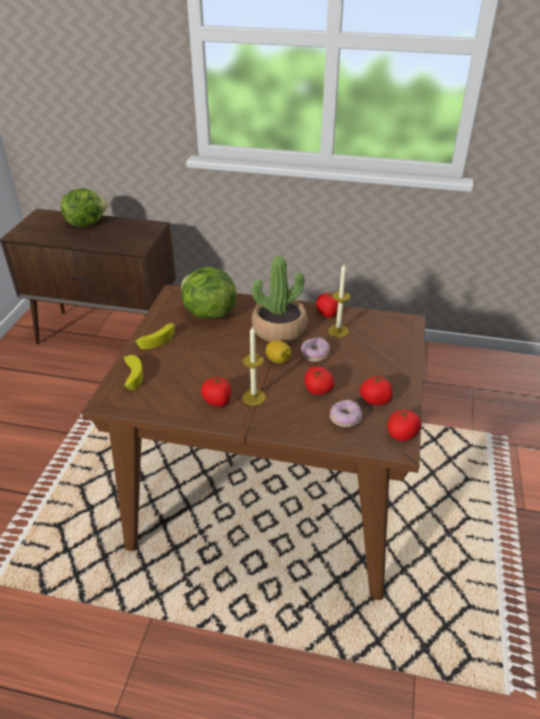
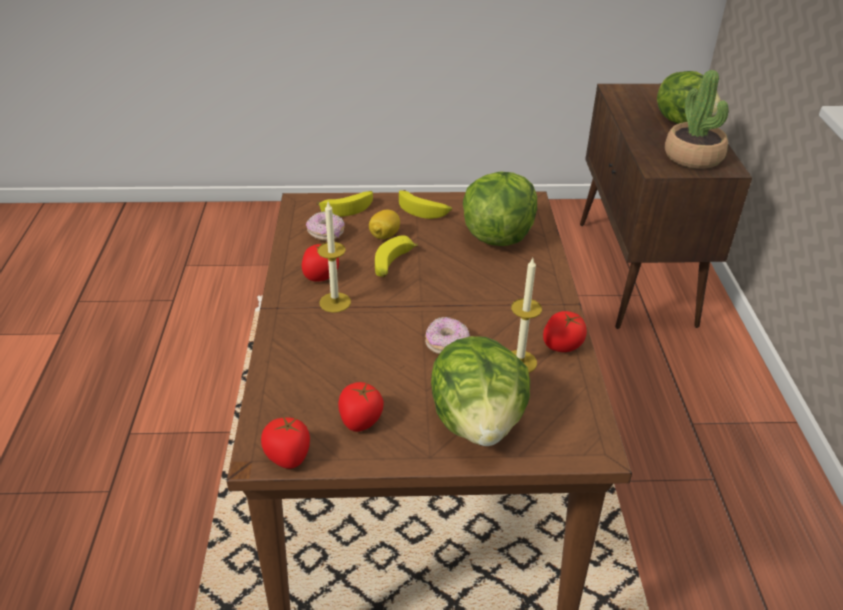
camera: 75 degrees right, 0 degrees up
(220, 364) = (393, 265): none -> banana
(278, 360) = (420, 311): lemon -> lemon (384, 236)
(279, 329) = (493, 302): potted plant -> potted plant (693, 157)
(317, 390) = (366, 357): tomato -> none
(345, 419) = (310, 392): donut -> donut (326, 234)
(384, 355) = (478, 421): none -> lettuce

